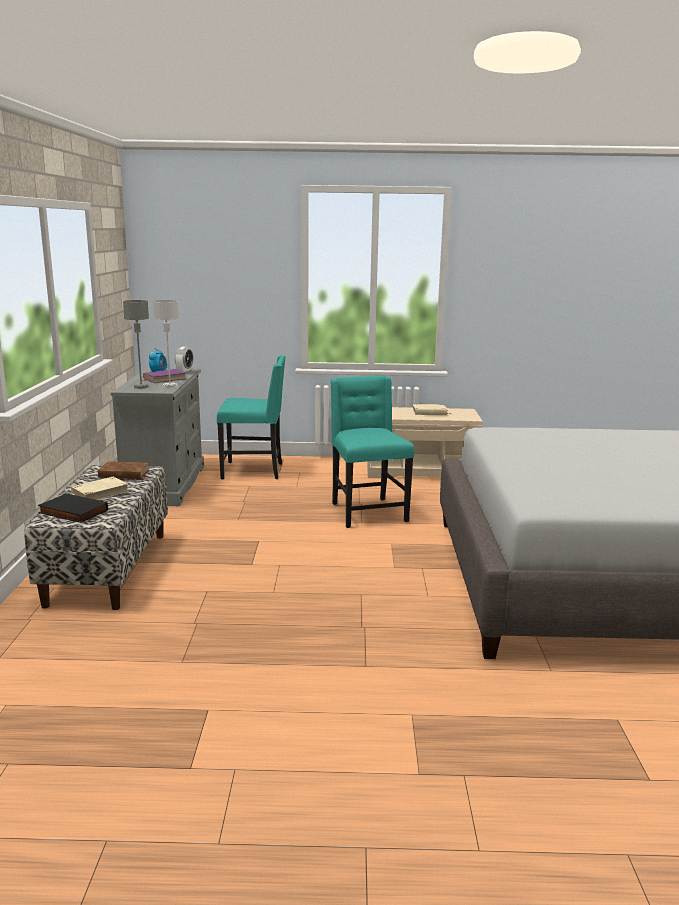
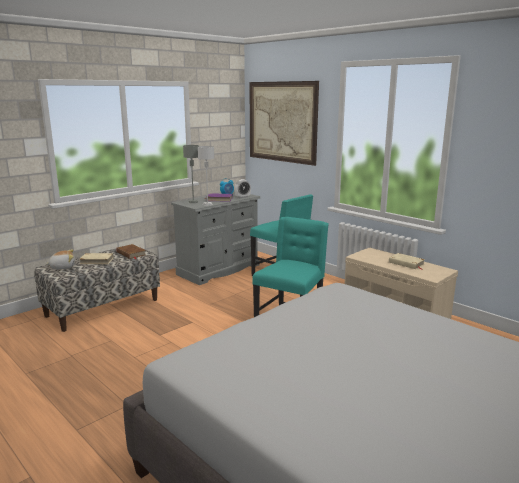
camera: 45 degrees right, 0 degrees up
(72, 512) = (63, 267): black book -> plush toy
(205, 263) = (282, 122): none -> picture

